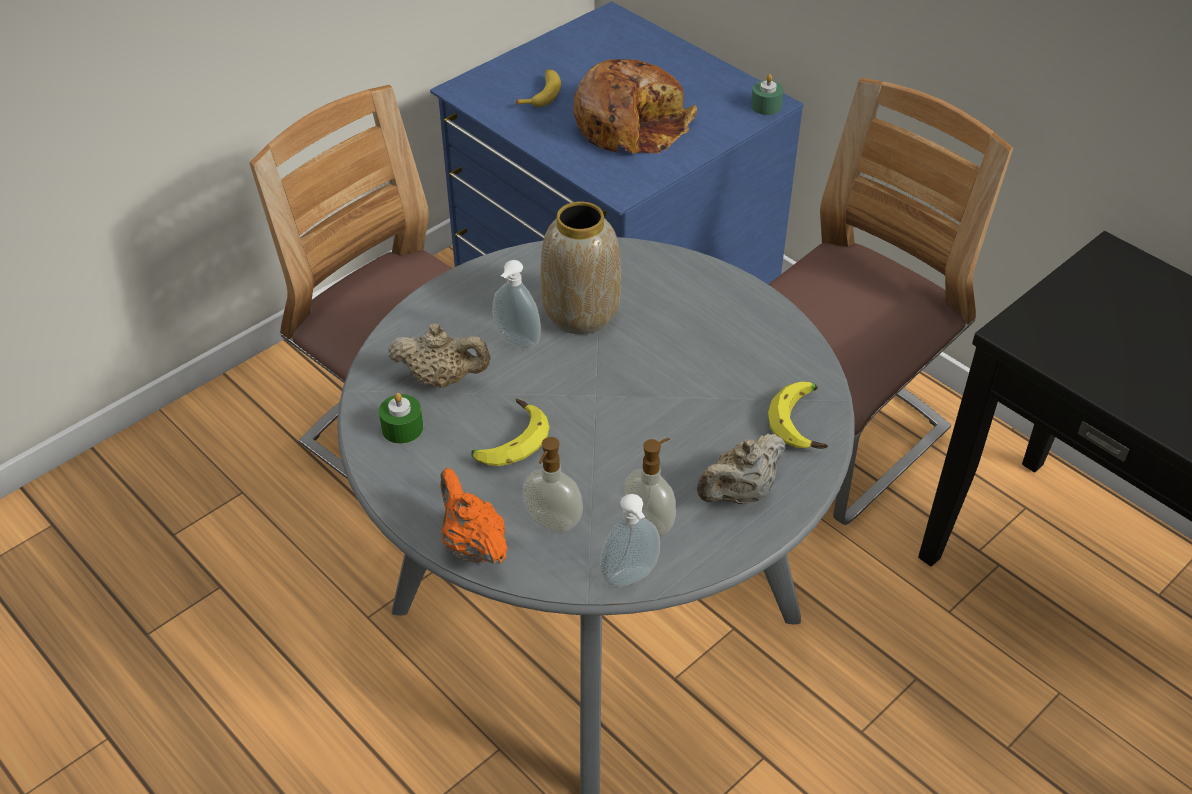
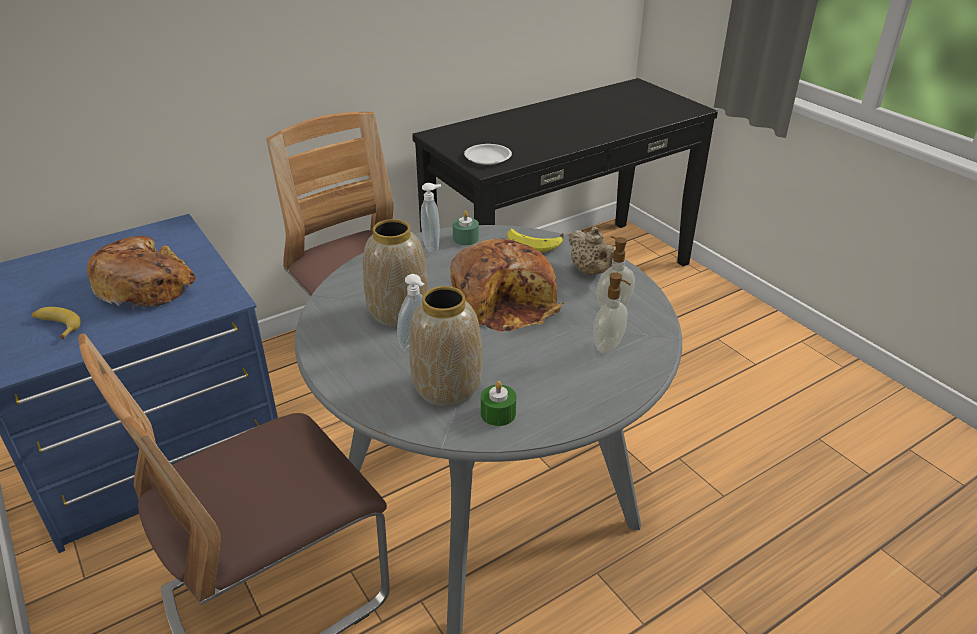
camera: 80 degrees left, 10 degrees down
(442, 379) = (446, 388): beige teapot -> vase
(472, 545) = (628, 384): orange teapot -> none
(508, 440) = (524, 359): banana -> none
(631, 579) = (659, 319): soap dispenser -> soap dispenser (433, 246)
(635, 407) = (505, 301): none -> bread
(766, 106) = (179, 227): green candle -> green candle (465, 238)
(1059, 330) = (487, 157): none -> white plate

